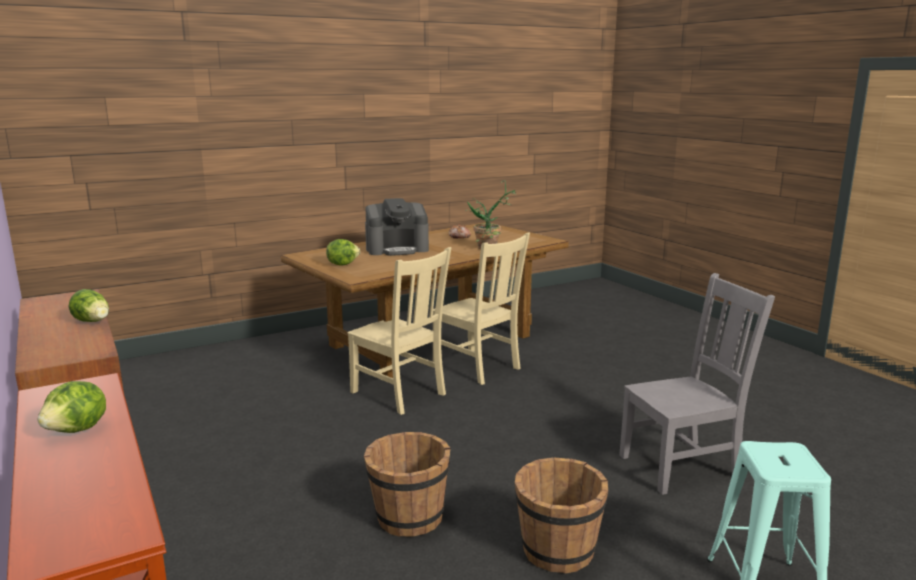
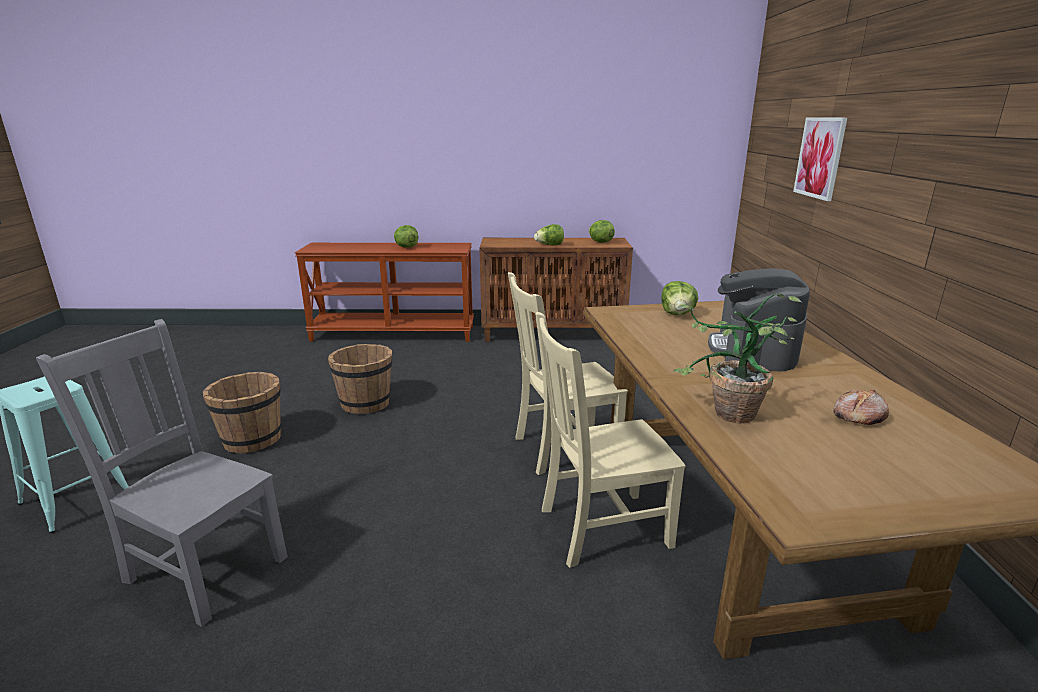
camera: 120 degrees right, 5 degrees up
(64, 303) = (600, 242): none -> lettuce
(199, 145) = (820, 157): none -> picture
(683, 466) = (203, 567): grey chair -> grey chair turned 105 degrees clockwise

